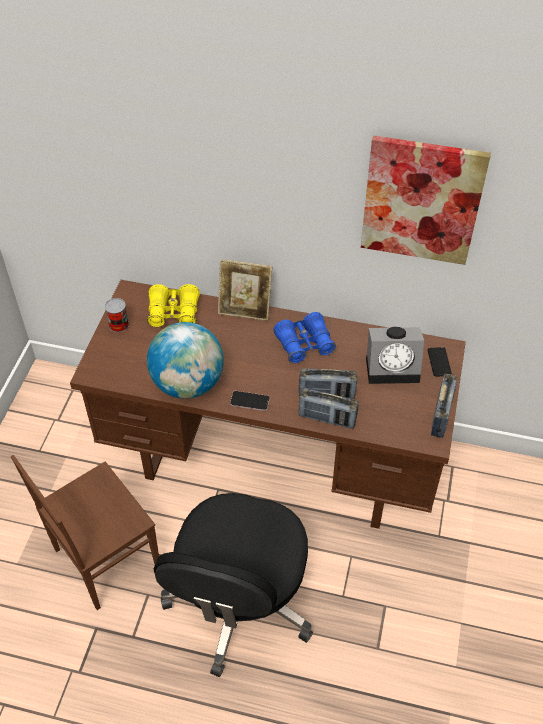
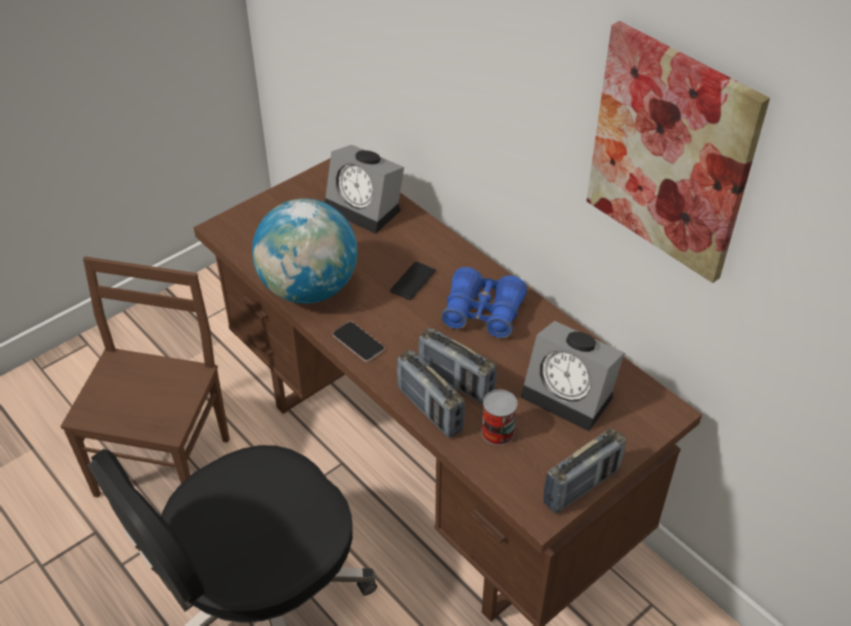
camera: 35 degrees right, 5 degrees down
(104, 558) = (166, 465): brown chair -> brown chair turned 105 degrees clockwise
(118, 324) = (297, 194): can -> can (498, 432)
(173, 312) = (366, 209): yellow binoculars -> alarm clock
(245, 310) = (448, 243): picture frame -> none
(439, 362) = (639, 420): phone -> phone (413, 281)

